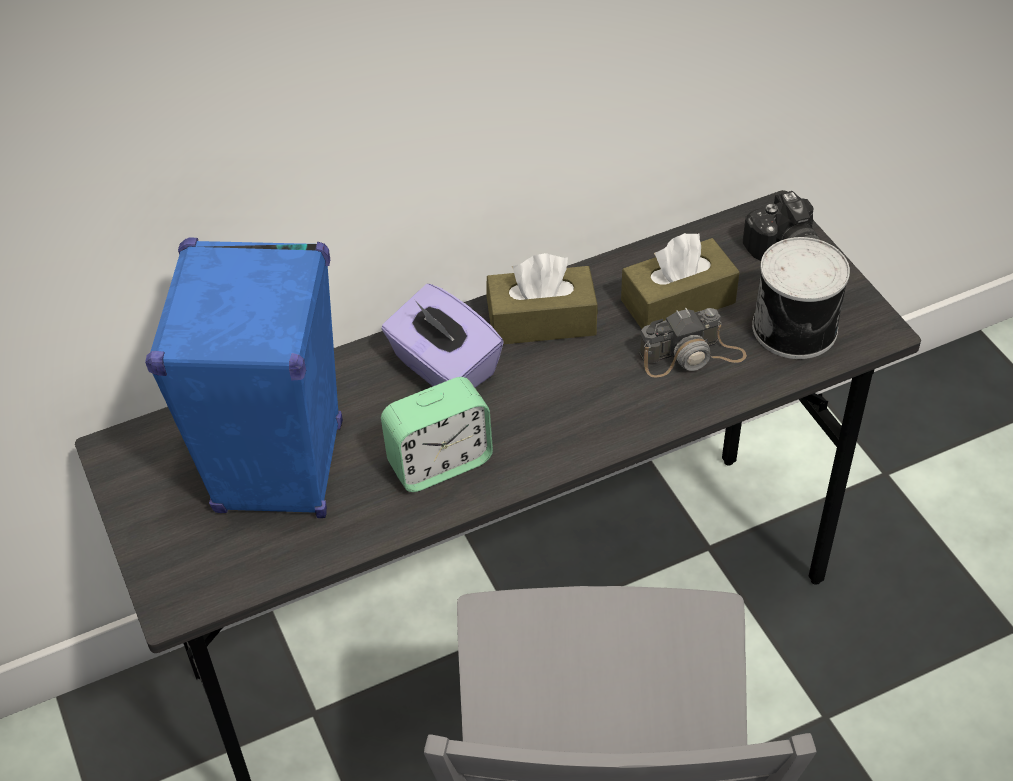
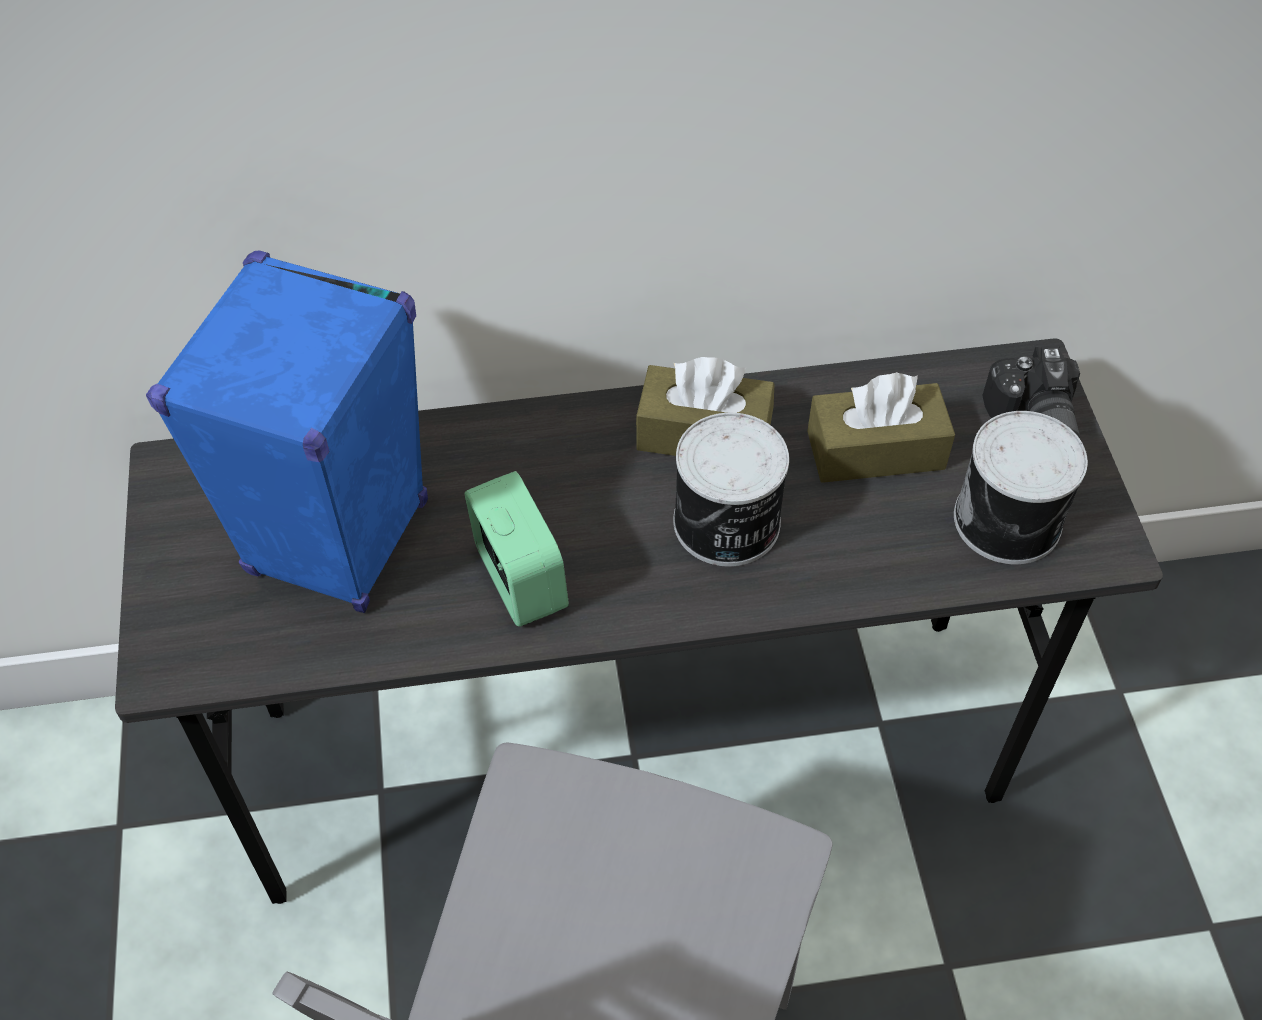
camera: 15 degrees right, 5 degrees up
(440, 463) = (519, 580): alarm clock -> alarm clock turned 105 degrees counterclockwise
(443, 367) = (568, 463): purple tissue box -> none
(586, 382) = (727, 525): none -> can
(692, 355) = (867, 523): camera -> none

